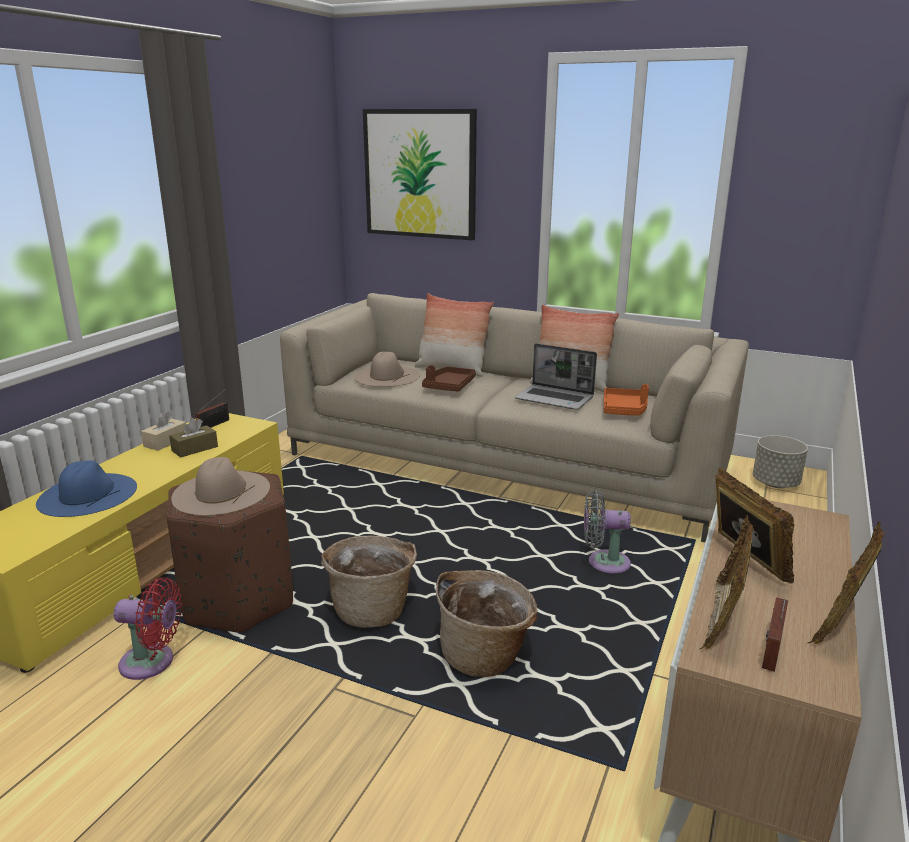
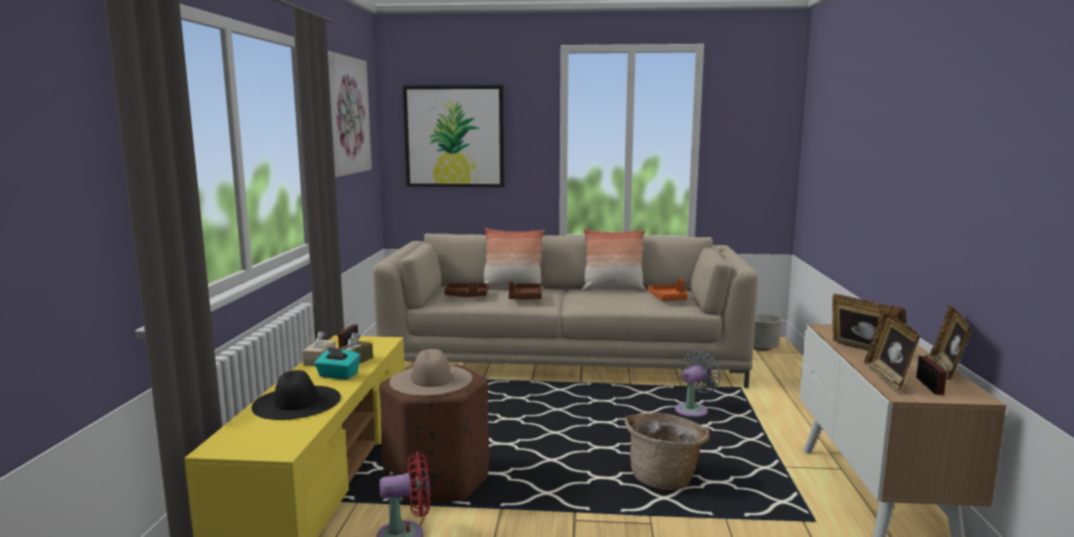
camera: 20 degrees left, 10 degrees down
(87, 494) = (296, 402): blue hat -> black hat
(160, 465) = (338, 375): none -> turquoise tissue box
(268, 151) = (345, 115): none -> picture
(372, 609) = (554, 466): basket -> none
(387, 376) = (467, 296): beige hat -> brown tray
(555, 399) = (614, 297): laptop -> none
(604, 562) = (693, 410): grey fan -> grey fan turned 150 degrees clockwise

